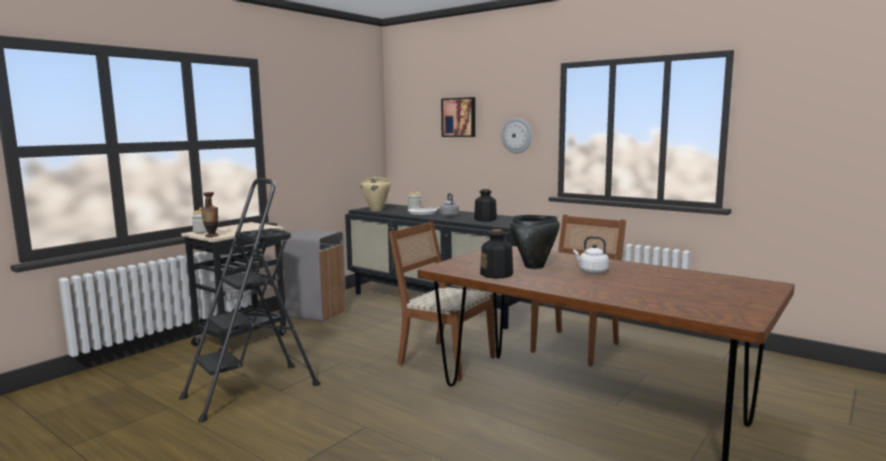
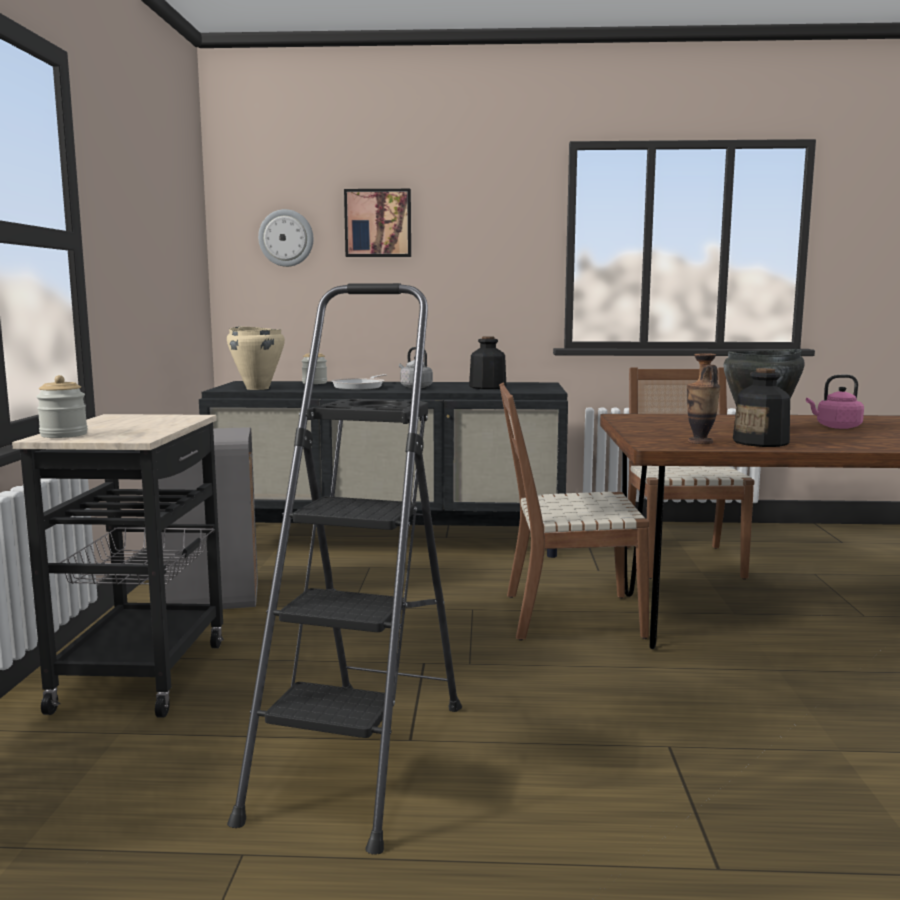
camera: 35 degrees left, 0 degrees up
(211, 236) = (124, 438): vase -> vase (700, 442)
(517, 135) = (491, 254): wall clock -> wall clock (286, 238)
(591, 271) = (836, 427): white kettle -> pink kettle

